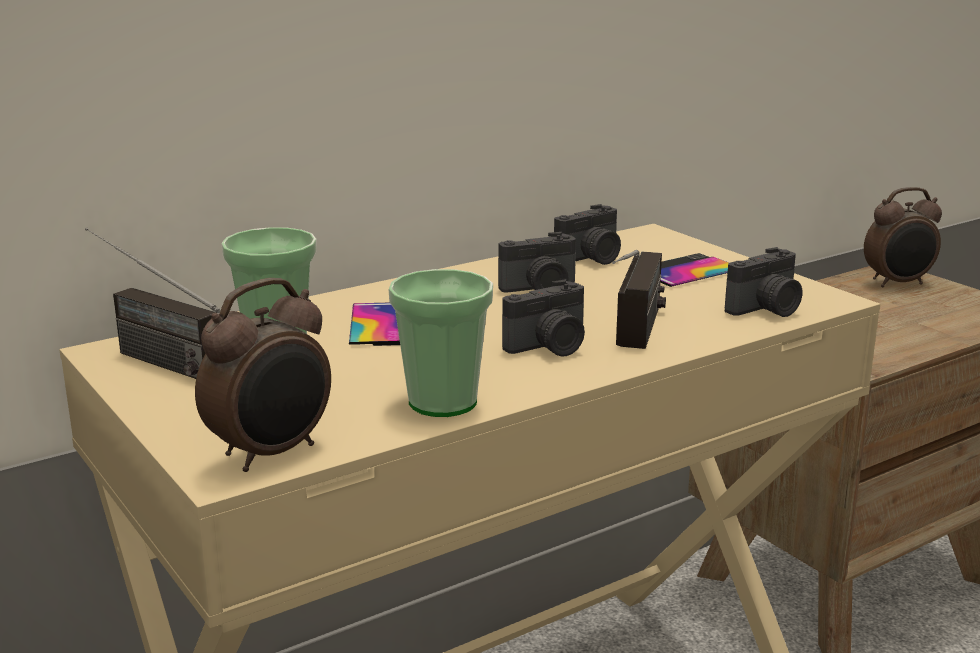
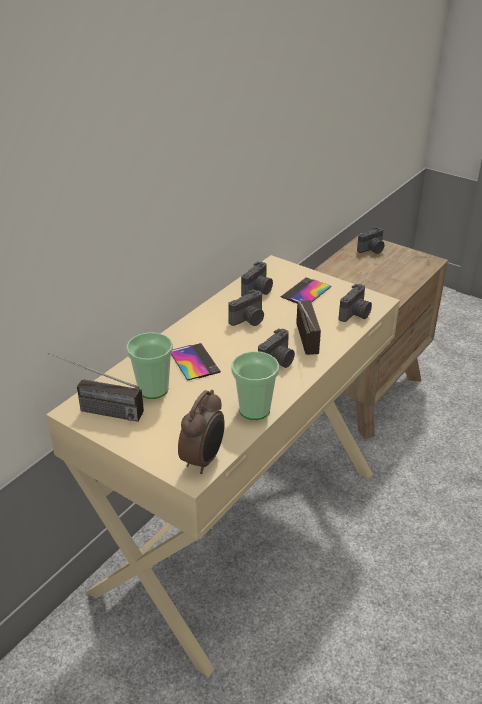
camera: 20 degrees left, 15 degrees up
(898, 283) = (372, 250): alarm clock -> camera

